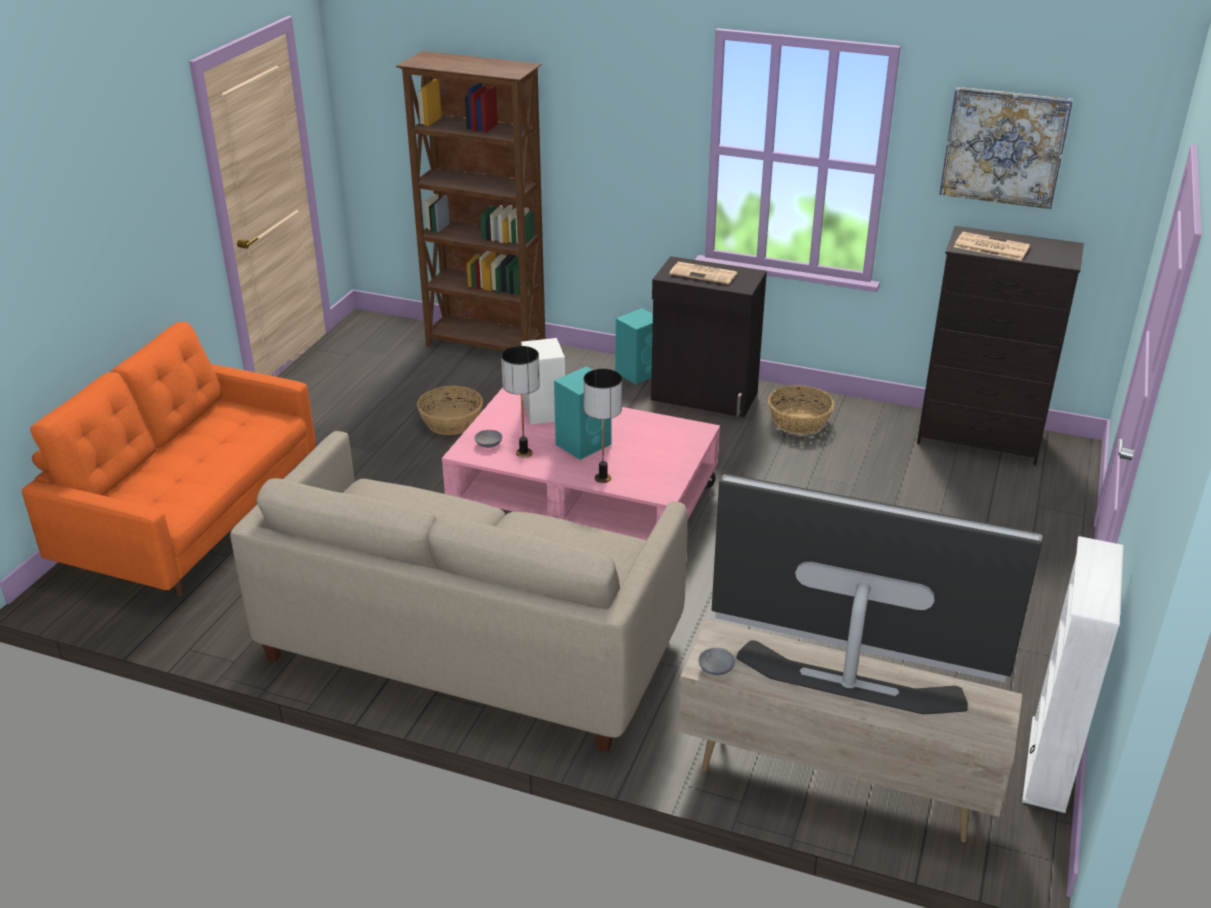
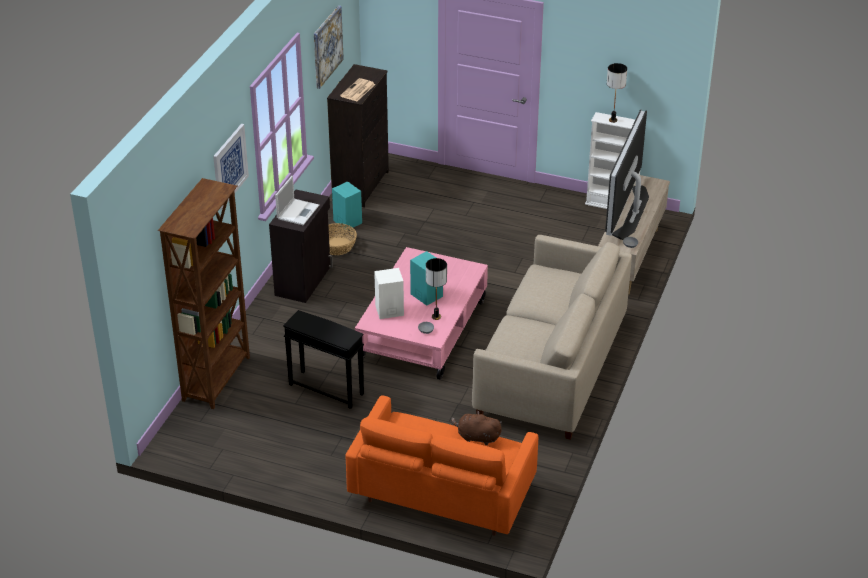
camera: 90 degrees left, 5 degrees up
(203, 483) = (476, 437): none -> brown plush toy
(451, 422) = (326, 389): basket -> black side table
(602, 478) = (462, 288): table lamp -> table lamp (613, 120)
(626, 109) = (230, 166): none -> picture
(639, 372) = (268, 307): turquoise speaker -> turquoise speaker (347, 221)
(704, 274) = (298, 212): newspaper -> laptop

